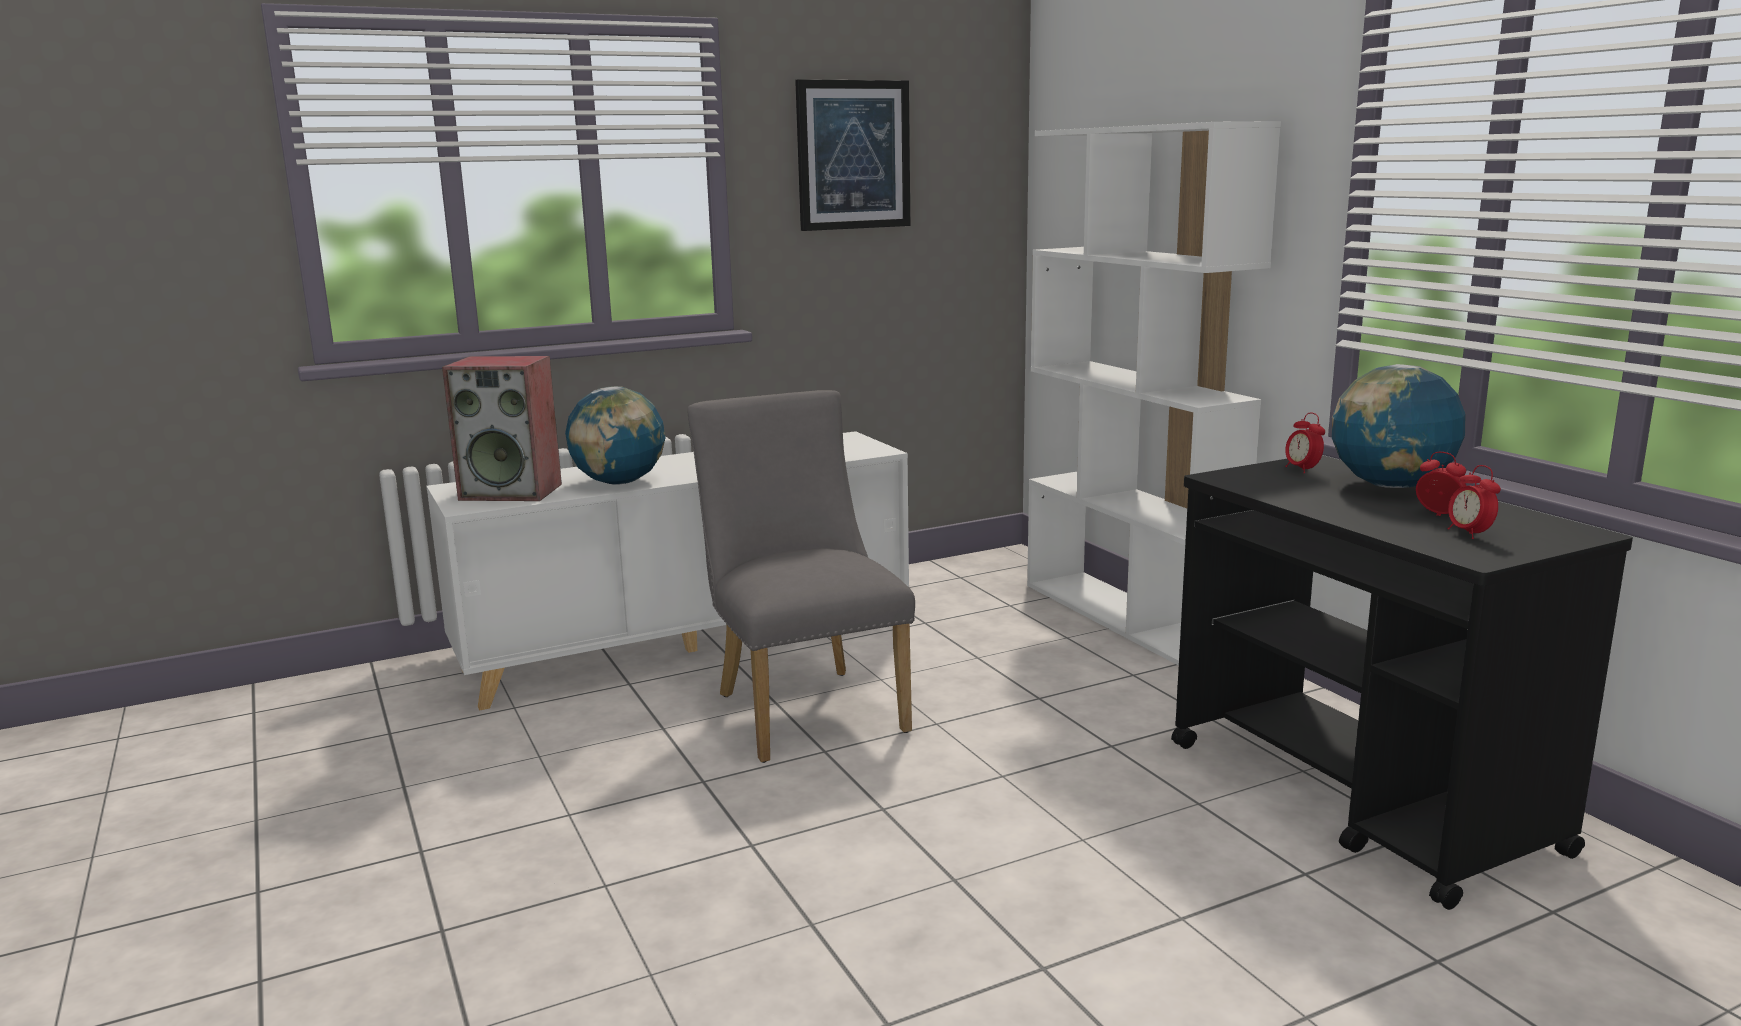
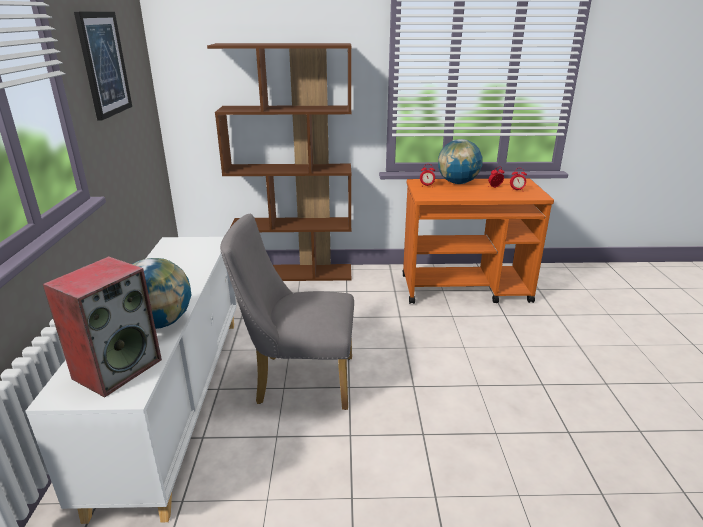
camera: 65 degrees left, 10 degrees up
(1129, 617) = (295, 273): white bookcase -> brown bookcase
(1360, 797) = (465, 288): black cart -> orange cart

